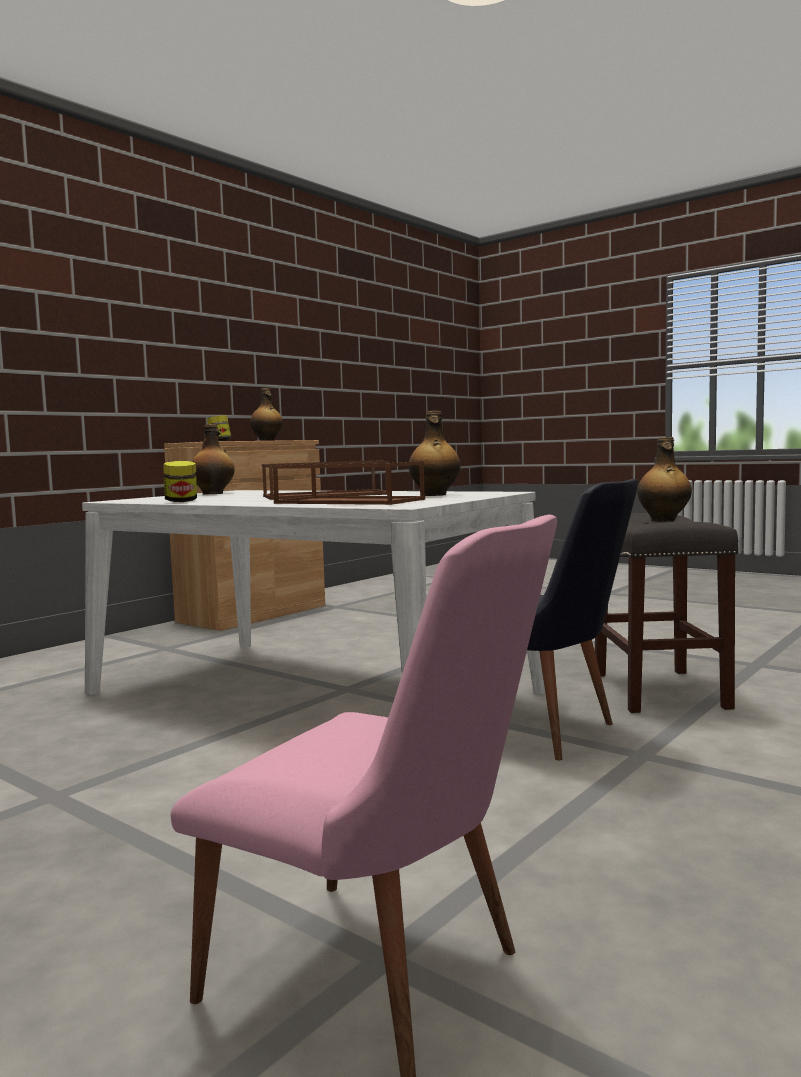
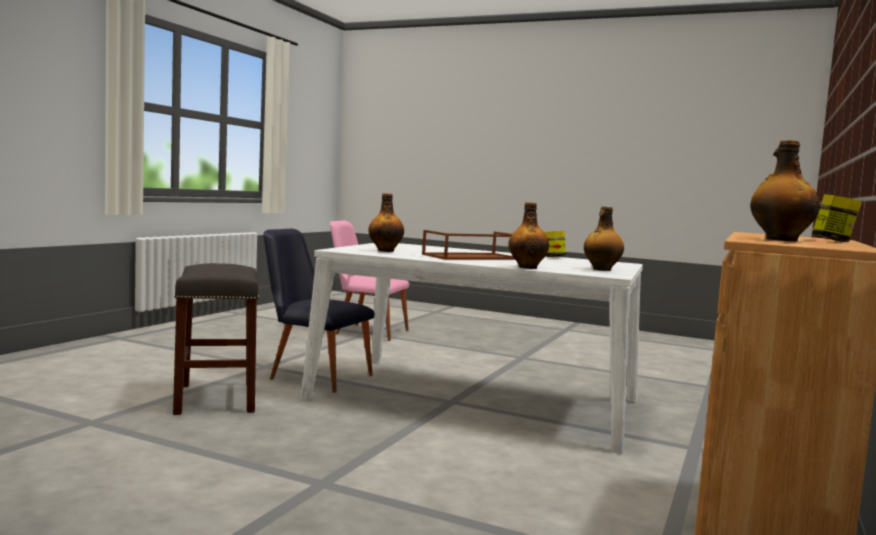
camera: 165 degrees right, 0 degrees up
(347, 501) = (430, 248): brown tray -> none
(663, 520) = (220, 268): bottle -> bottle (527, 267)

